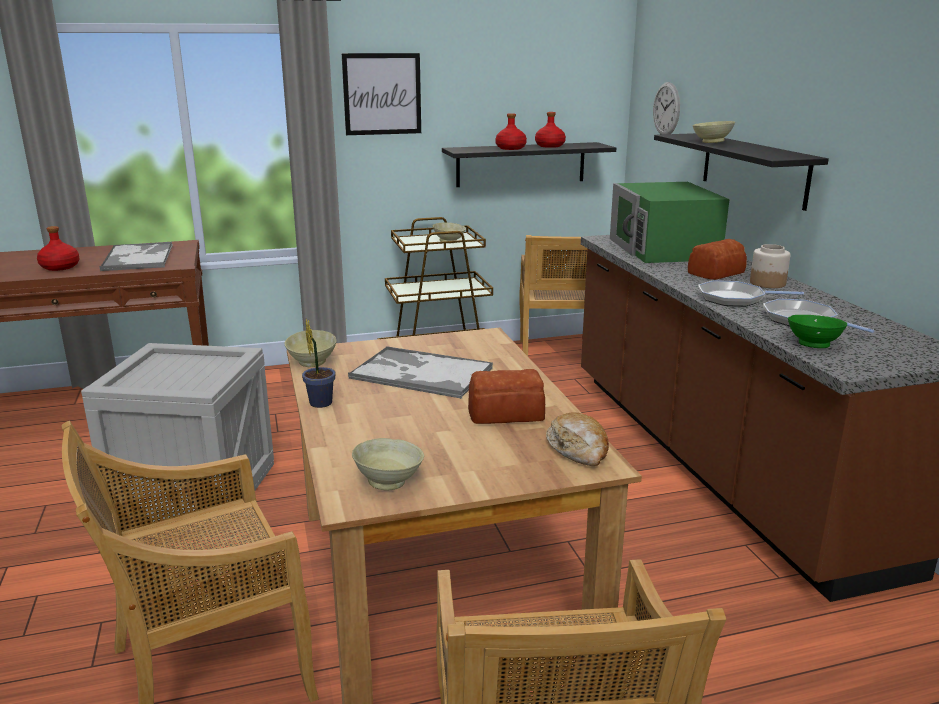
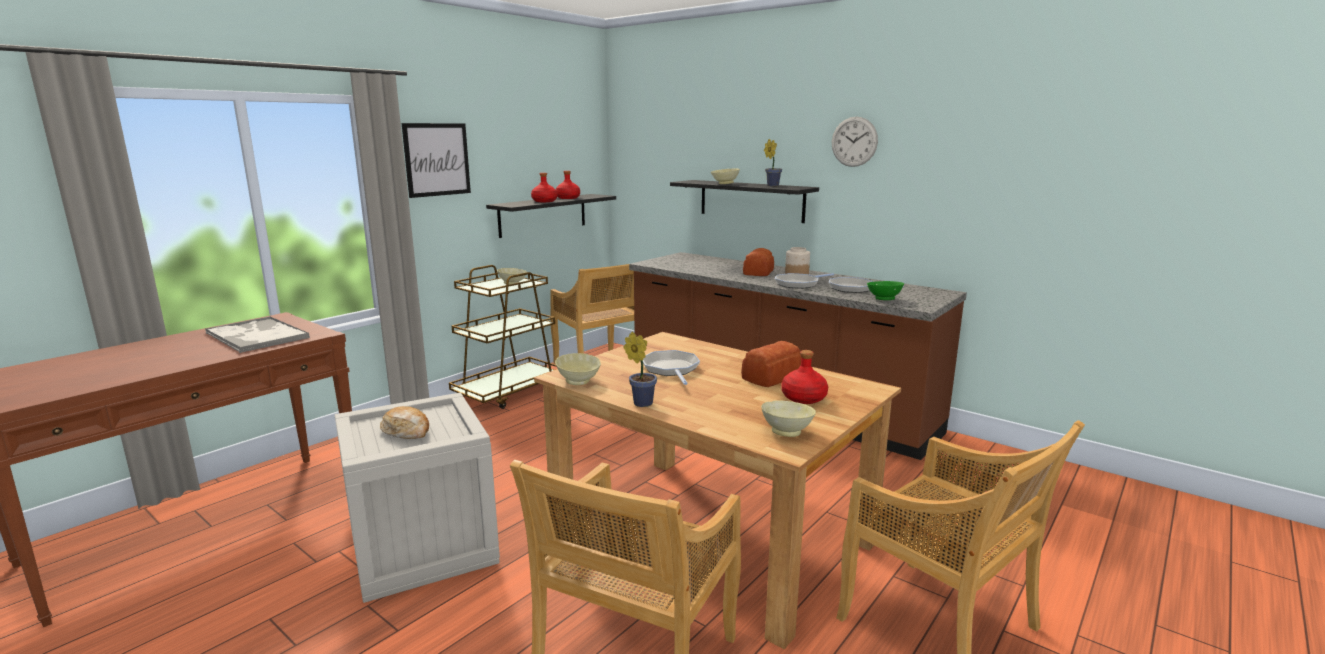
camera: 35 degrees left, 5 degrees down
(59, 267) = (175, 358): red bottle -> red bottle (803, 398)
(420, 373) = (671, 369): tray -> frying pan
(578, 450) = (848, 384): bread -> bread (407, 431)
(663, 249) = (699, 264): green microwave -> none
(666, 109) = (653, 165): wall clock -> wall clock (854, 141)
(763, 150) = (771, 185): none -> potted plant

